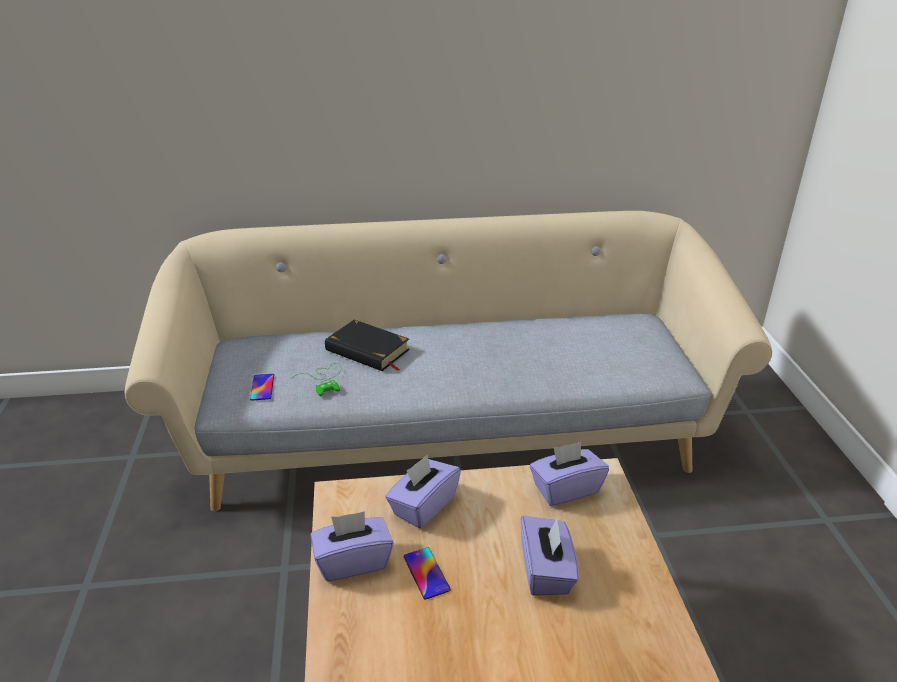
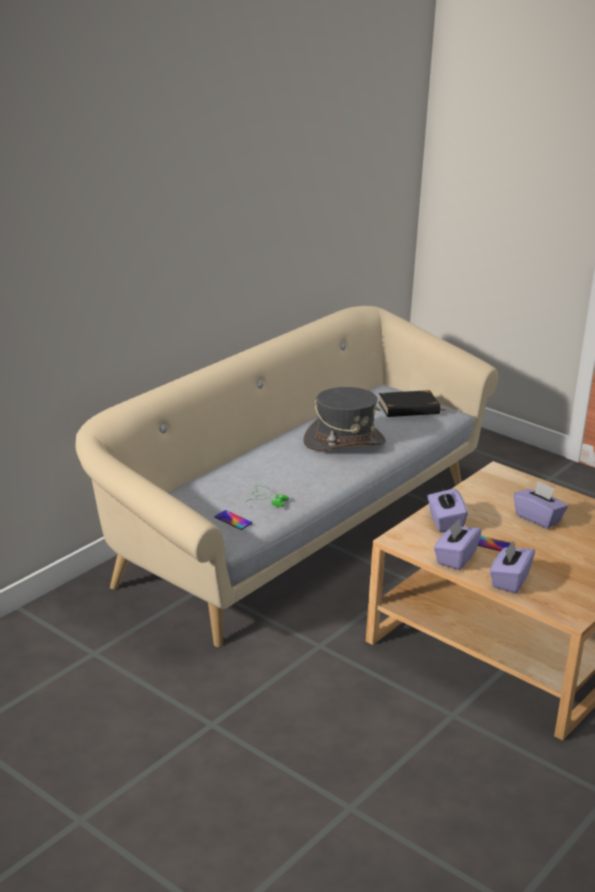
camera: 45 degrees left, 5 degrees down
(367, 350) = (260, 471): black book -> black book (409, 408)
(497, 356) = (344, 442): none -> grey hat
(566, 489) = (493, 484): purple tissue box -> purple tissue box (509, 580)

